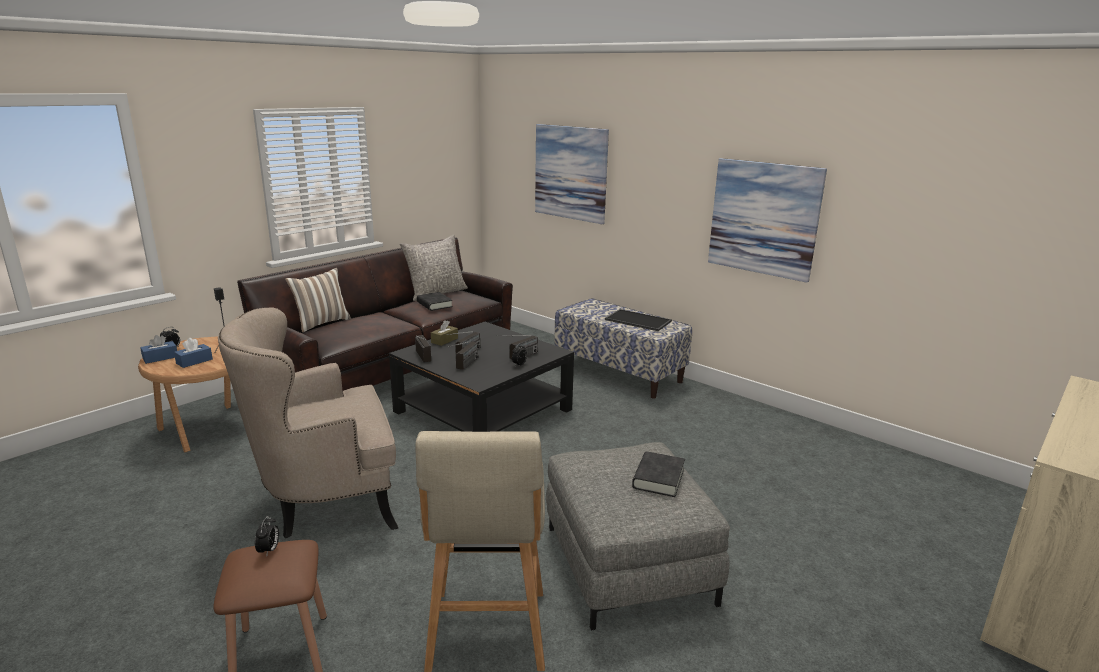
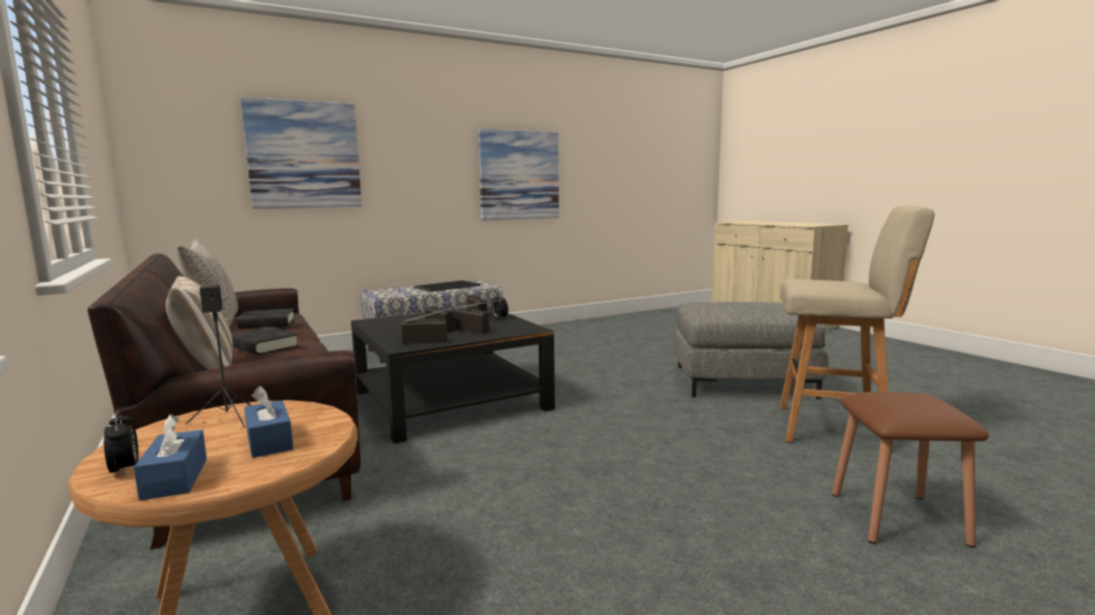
camera: 70 degrees left, 10 degrees down
(269, 550) = (889, 399): alarm clock -> none
(325, 502) = (608, 492): beige armchair -> none
(444, 340) = (387, 334): brown tissue box -> none
(658, 478) = (744, 303): black book -> black book (264, 346)

